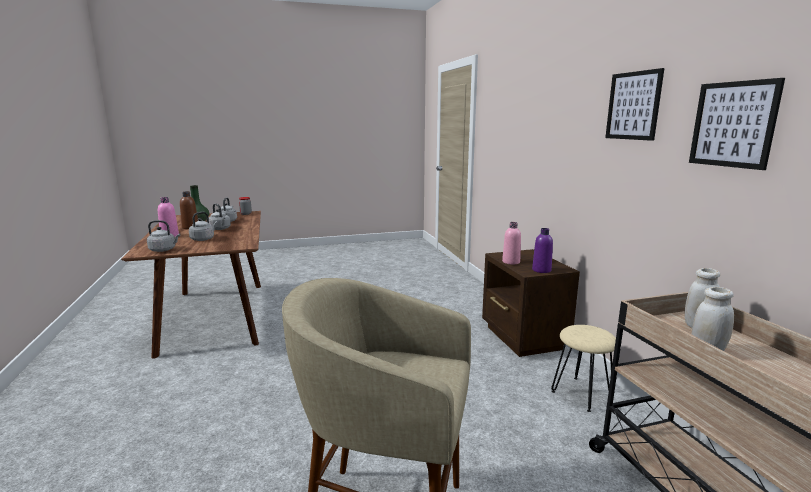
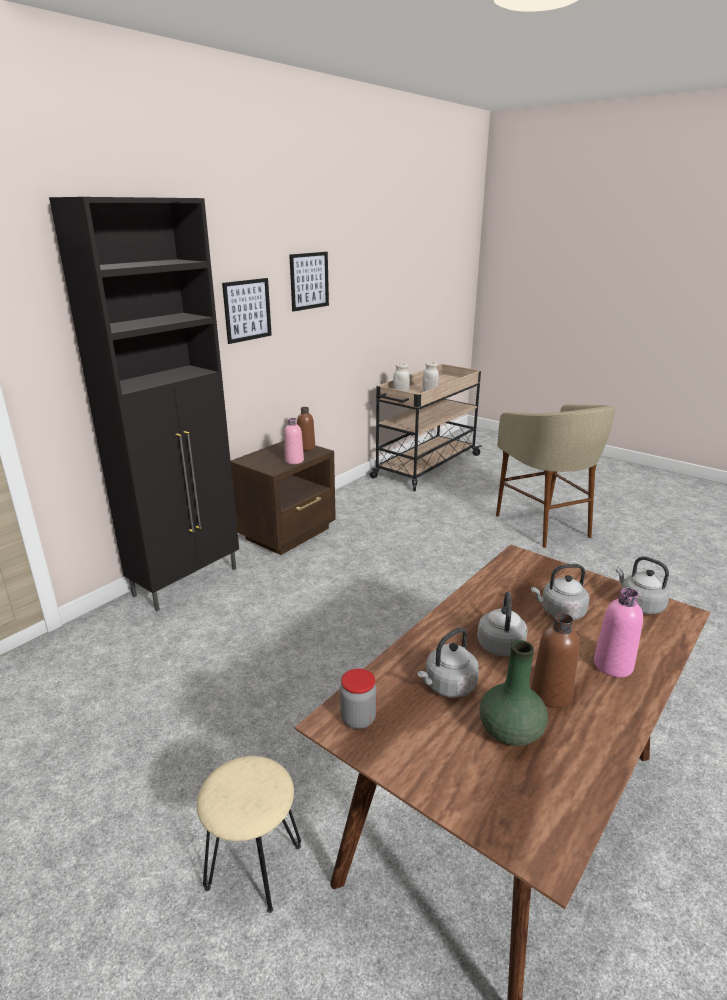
camera: 125 degrees left, 10 degrees up
(480, 297) = (188, 581): none -> black cabinet
(541, 270) = (306, 448): purple bottle -> brown bottle
(582, 394) = (357, 500): beige stool -> beige stool (254, 865)
(733, 124) = (364, 287): picture -> picture (247, 310)

